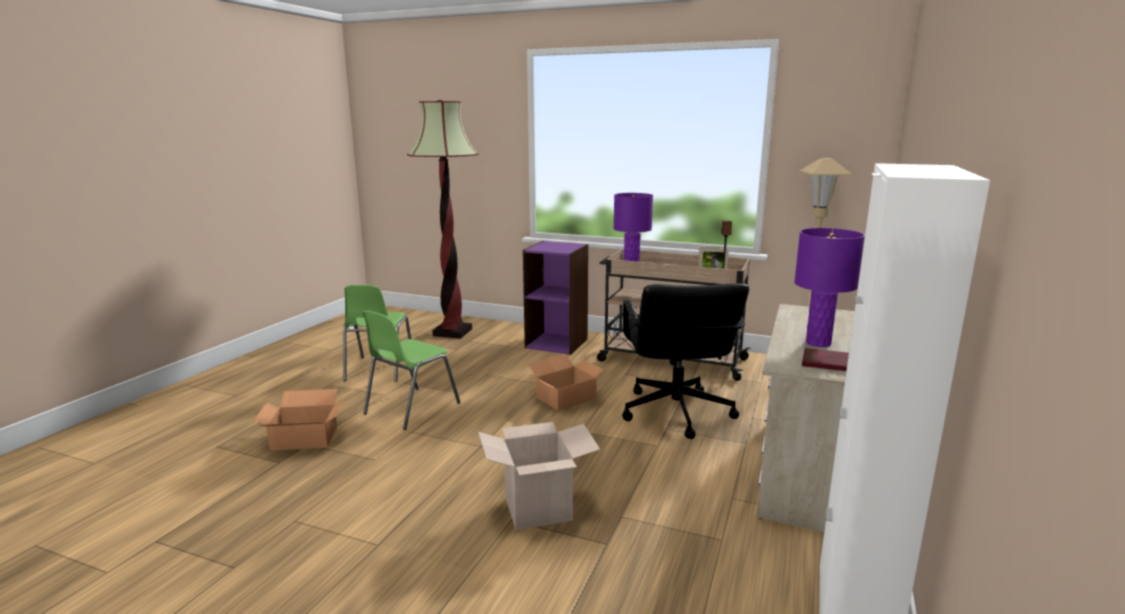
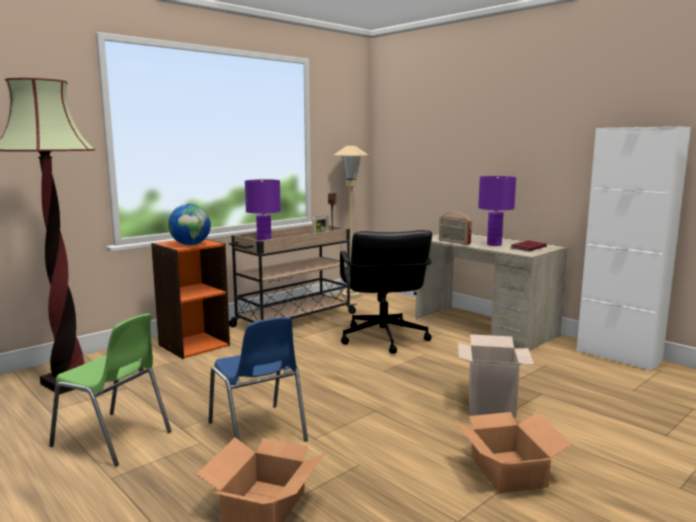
camera: 65 degrees left, 5 degrees down
(410, 409) = (258, 432): green chair -> blue chair
(549, 248) = (190, 245): none -> globe
(557, 343) = (193, 345): purple bookcase -> orange bookcase
(565, 398) = (317, 364): cardboard box -> cardboard box (507, 472)
(675, 413) = (383, 338): black office chair -> black office chair turned 60 degrees clockwise
(788, 322) = (454, 242): none -> radio

